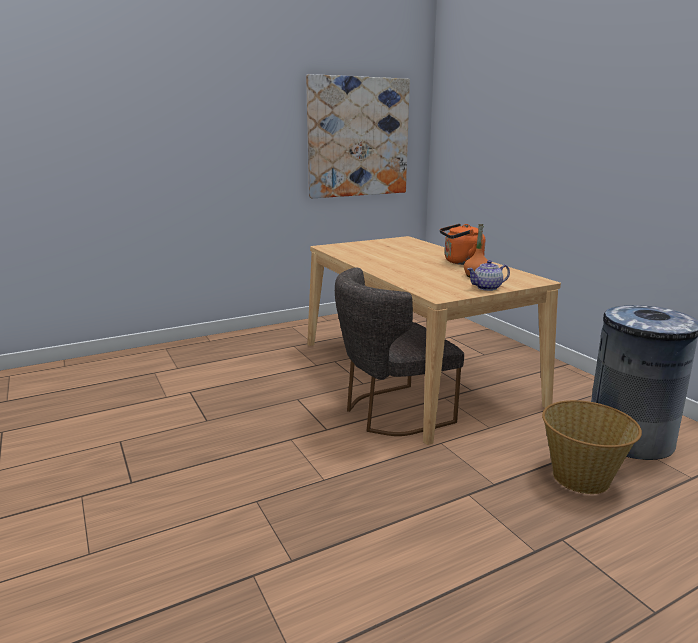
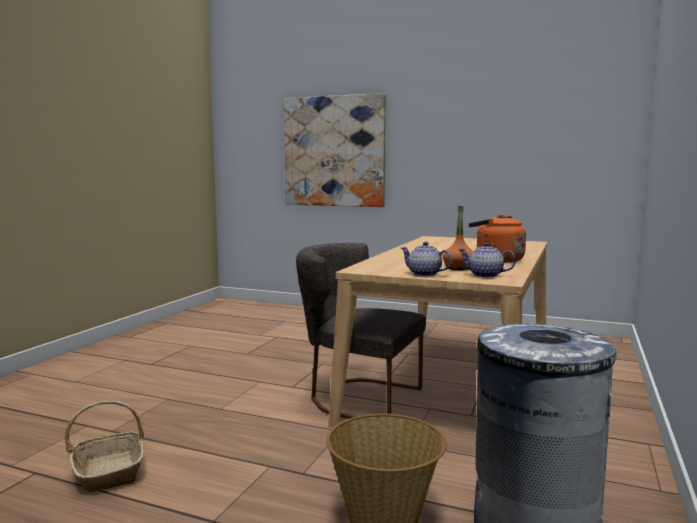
camera: 50 degrees right, 10 degrees down
(358, 137) = (539, 134): picture -> picture (334, 151)
(389, 586) = (109, 471): none -> basket
(514, 278) = (486, 275): none -> teapot

